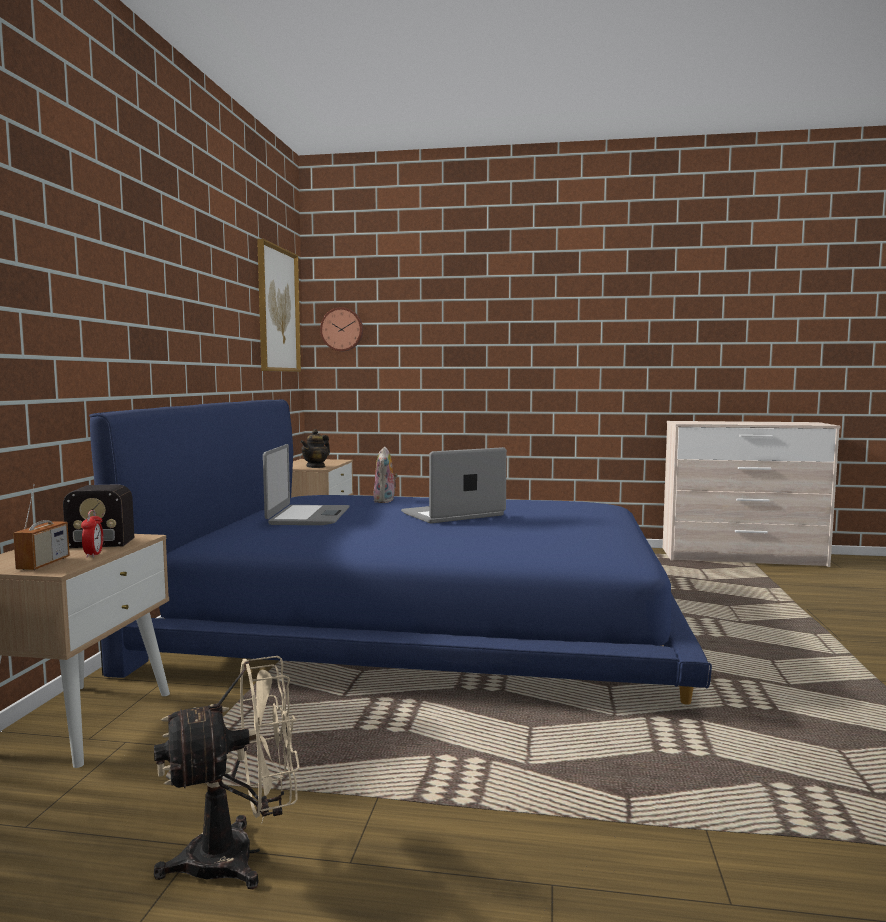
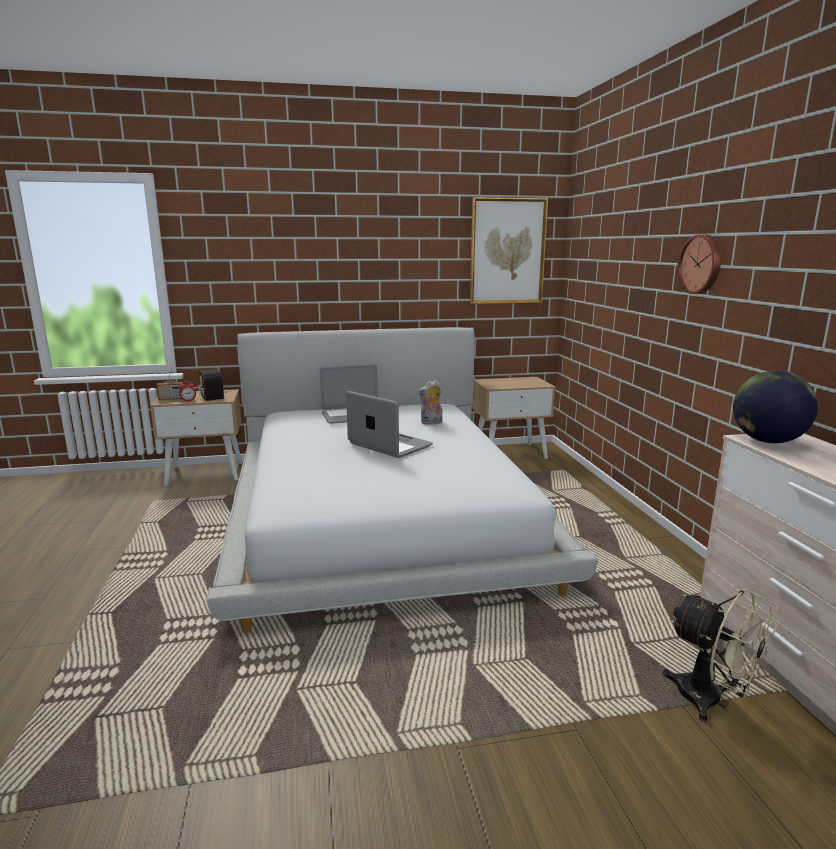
camera: 70 degrees right, 10 degrees up
(239, 856) = (89, 529): beige fan -> beige fan (711, 701)
(316, 466) = (496, 385): teapot -> none
(342, 329) = (579, 265): wall clock -> wall clock (701, 264)
(422, 618) = (380, 513): blue bed -> white bed
(690, 422) = (767, 441): none -> globe

